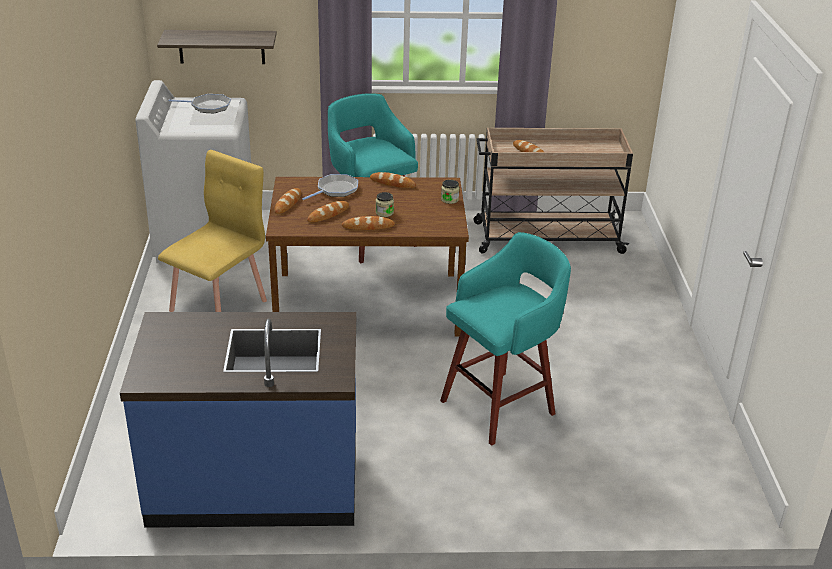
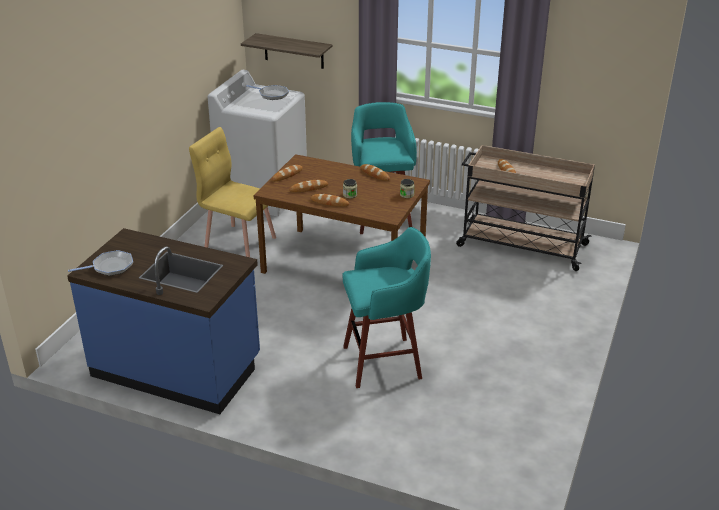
camera: 25 degrees right, 0 degrees up
(219, 305) = (240, 242): yellow chair -> yellow chair turned 120 degrees counterclockwise
(335, 190) = (329, 171): frying pan -> frying pan (110, 267)

